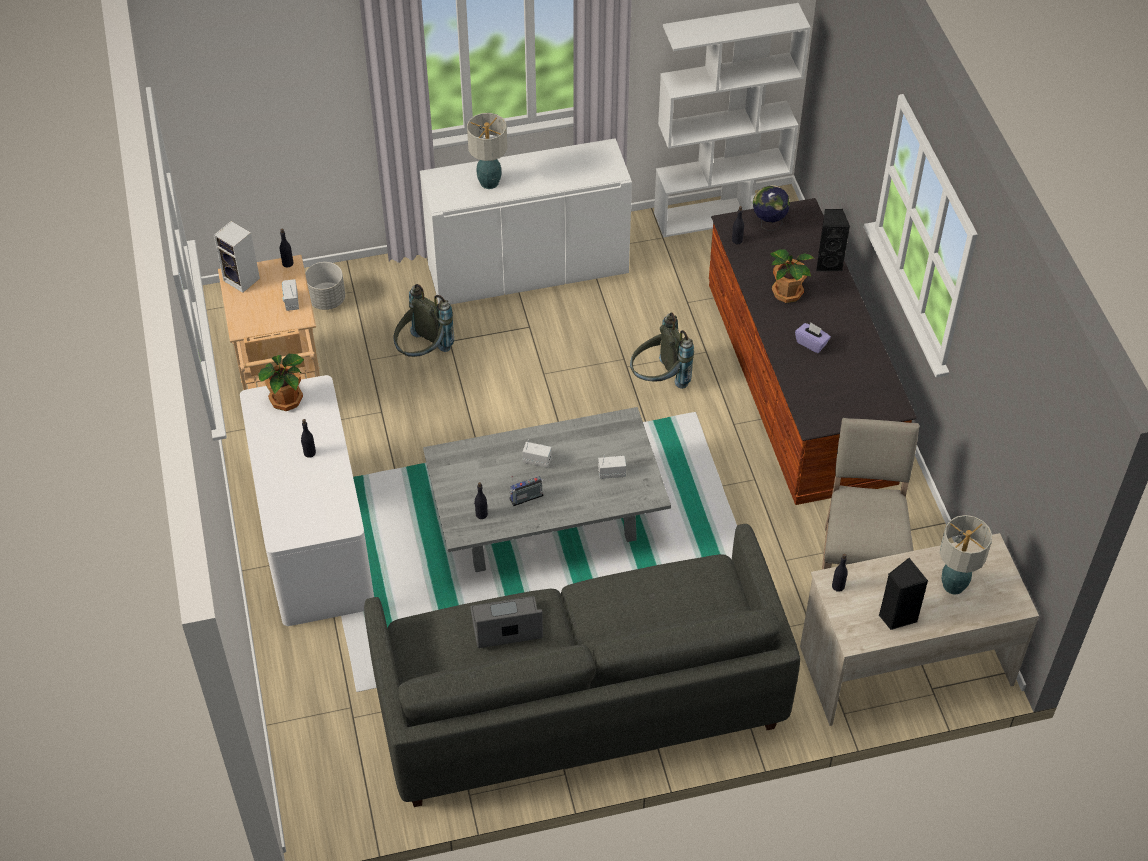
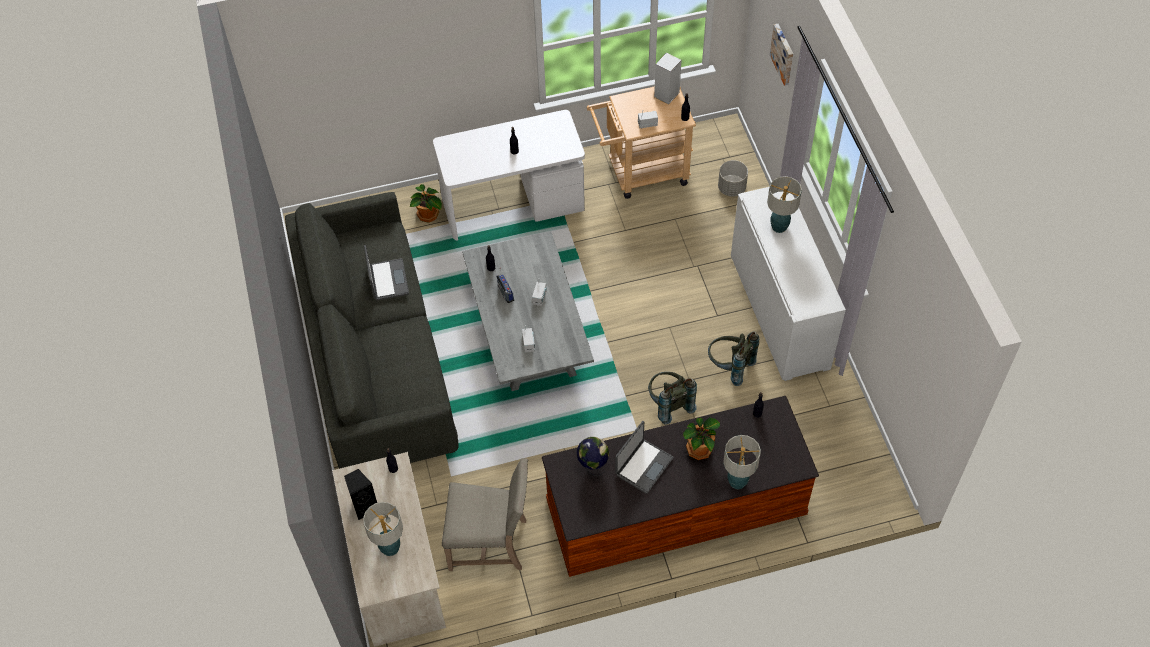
camera: 90 degrees right, 5 degrees up
(287, 399) = (561, 135): potted plant -> potted plant (428, 215)
(288, 89) = (783, 54): none -> picture
(423, 353) = (684, 250): grey backpack -> grey backpack (729, 367)
(720, 213) = (866, 450): white bookcase -> none
(768, 224) = (780, 438): globe -> globe (593, 464)
(811, 343) = (643, 466): purple tissue box -> laptop
(828, 263) = (738, 482): black speaker -> table lamp

